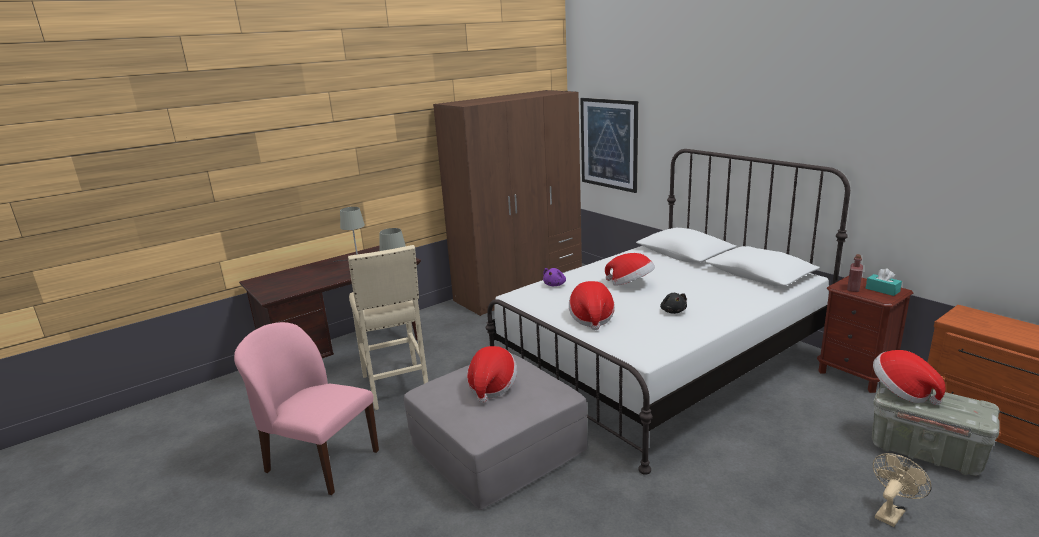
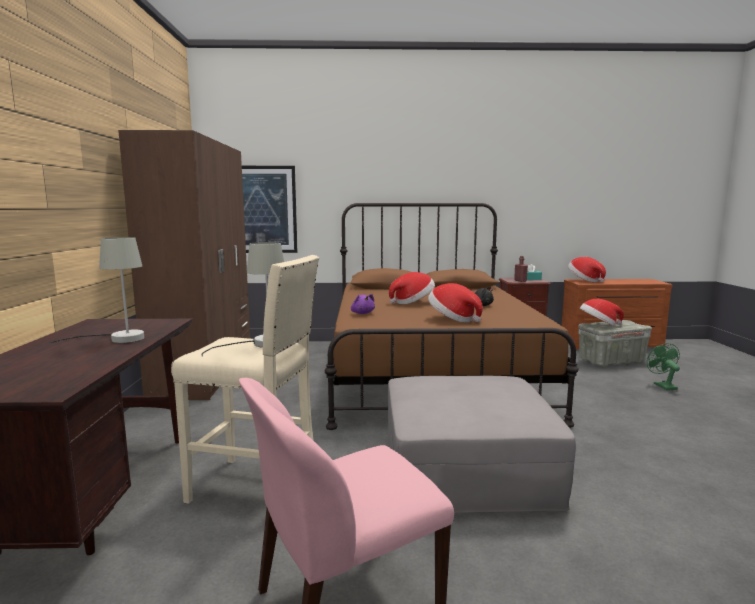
camera: 55 degrees left, 10 degrees down
(492, 387) = (468, 392): hat -> hat (584, 280)
(659, 363) = (430, 374): white bed -> brown bed
(891, 512) = (662, 385): beige fan -> green fan

